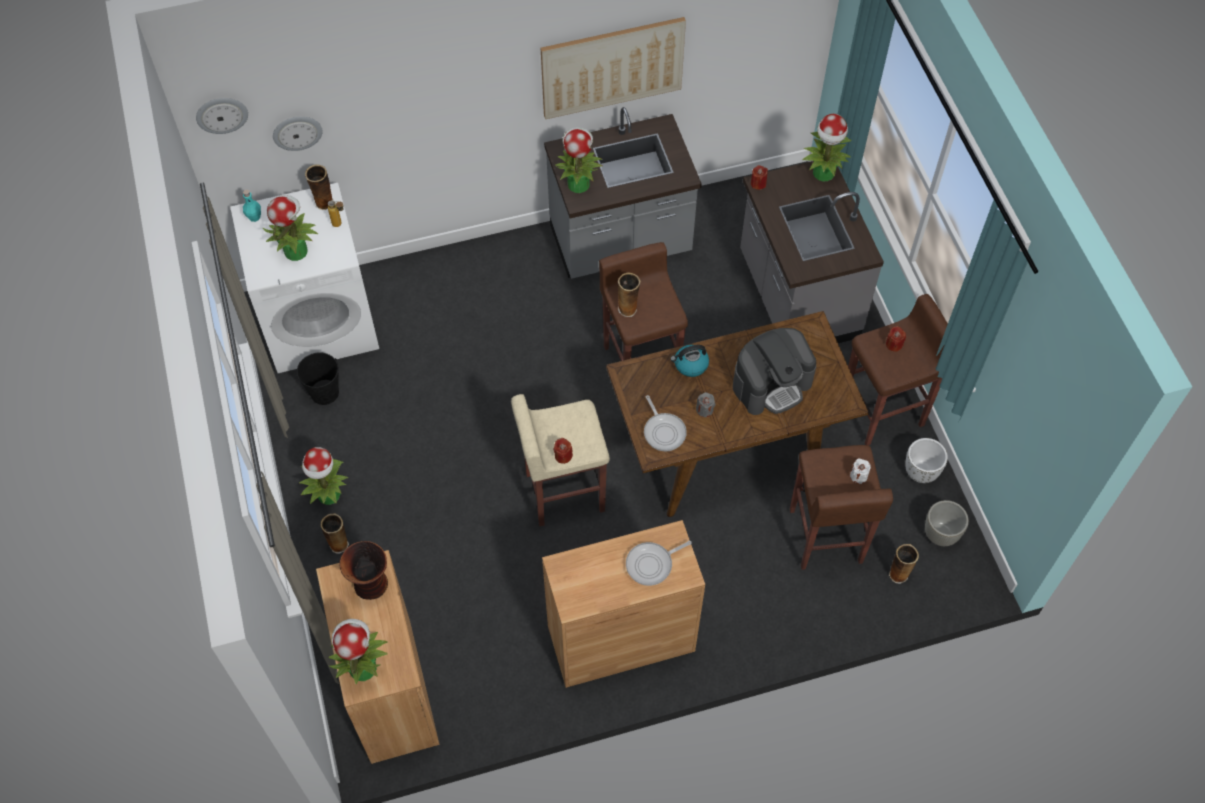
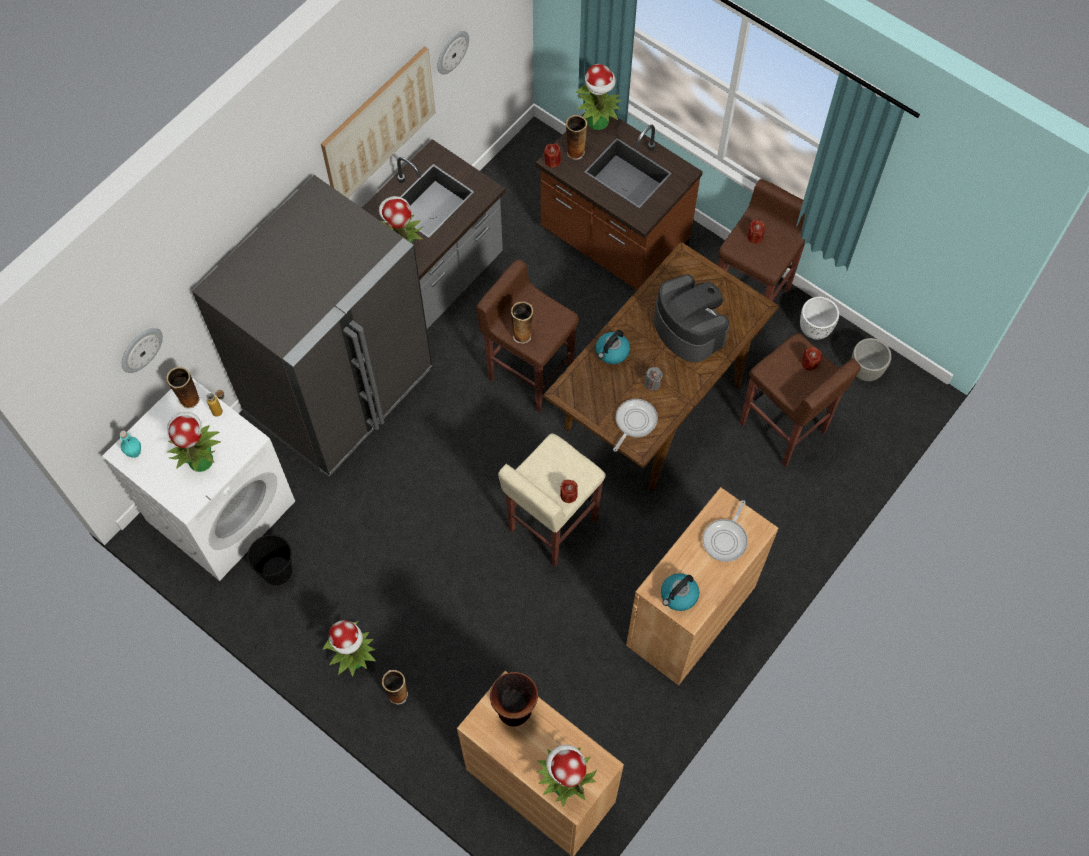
camera: 35 degrees left, 5 degrees up
(221, 114) = (73, 374): wall clock -> wall clock (451, 51)
(479, 287) = (340, 392): none -> grey fridge
(574, 583) = (678, 595): none -> kettle
(663, 431) = (634, 422): frying pan -> frying pan turned 90 degrees counterclockwise
(771, 384) = (688, 328): coffee machine -> coffee machine turned 60 degrees counterclockwise
(796, 297) = (613, 241): grey counter -> brown counter
(858, 476) = (809, 363): white candle -> red candle
(898, 574) = (858, 423): vase -> vase (575, 151)

